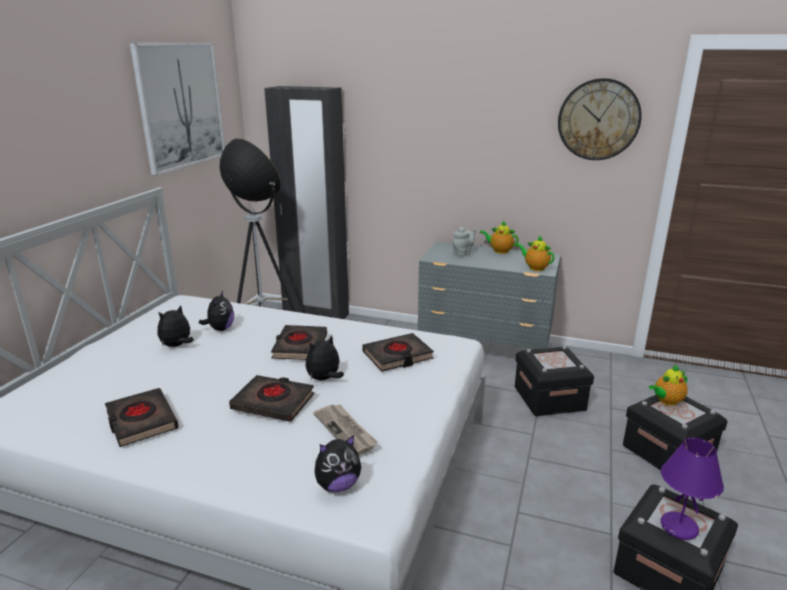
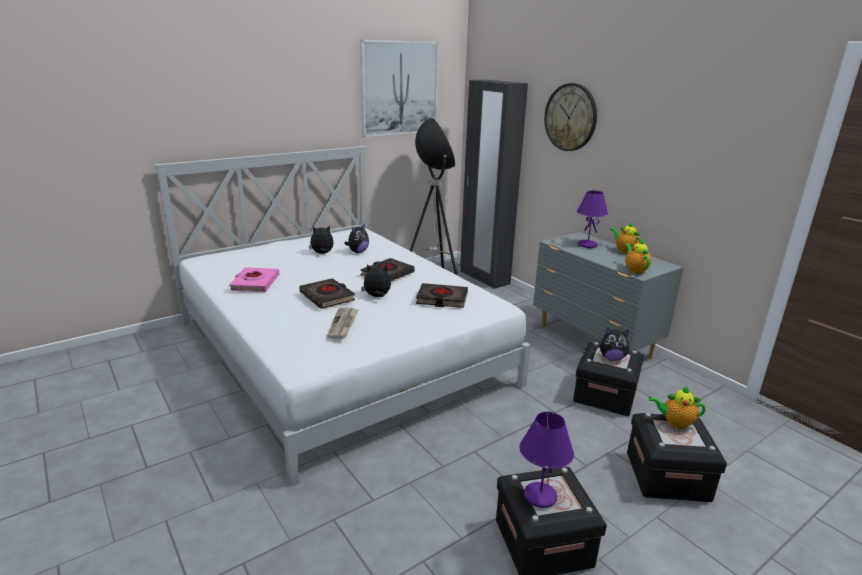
camera: 35 degrees right, 0 degrees up
(141, 421) = (255, 283): black book -> pink book
(337, 485) = (301, 347): plush toy -> plush toy (612, 358)
(463, 253) = (587, 245): grey teapot -> purple table lamp
(598, 119) = (737, 131): wall clock -> wall clock (570, 117)

